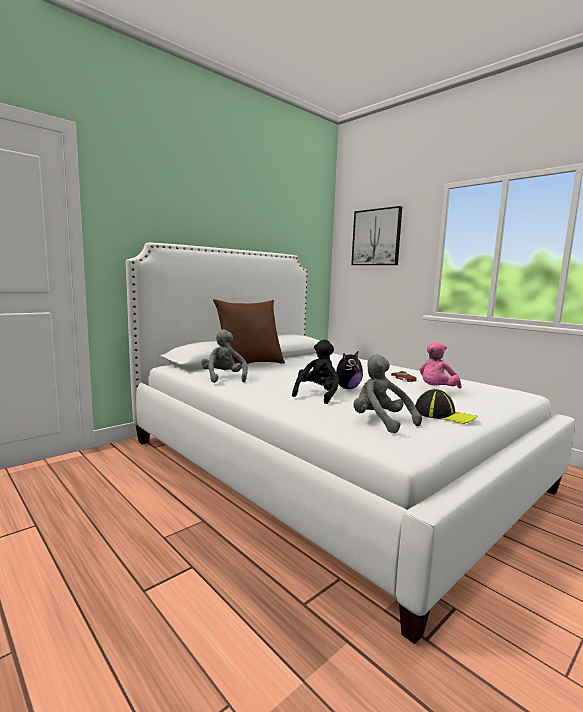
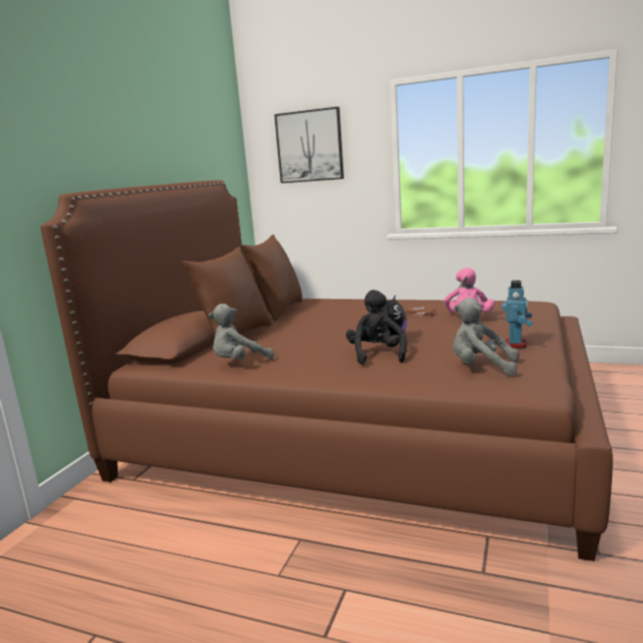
camera: 25 degrees left, 5 degrees up
(224, 378) = (240, 362): grey plush toy -> grey plush toy turned 75 degrees counterclockwise
(304, 357) = (277, 311): none -> brown pillow
(325, 464) = (357, 430): white bed -> brown bed
(443, 415) = (516, 344): cap -> toy robot

